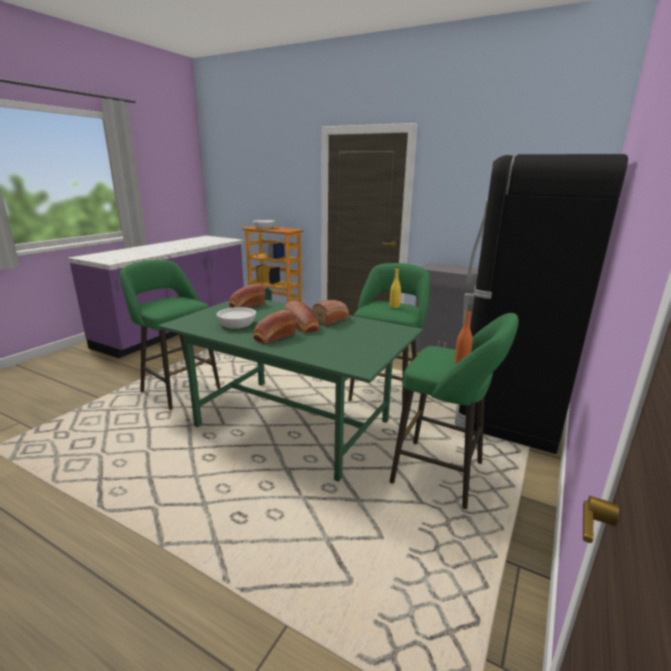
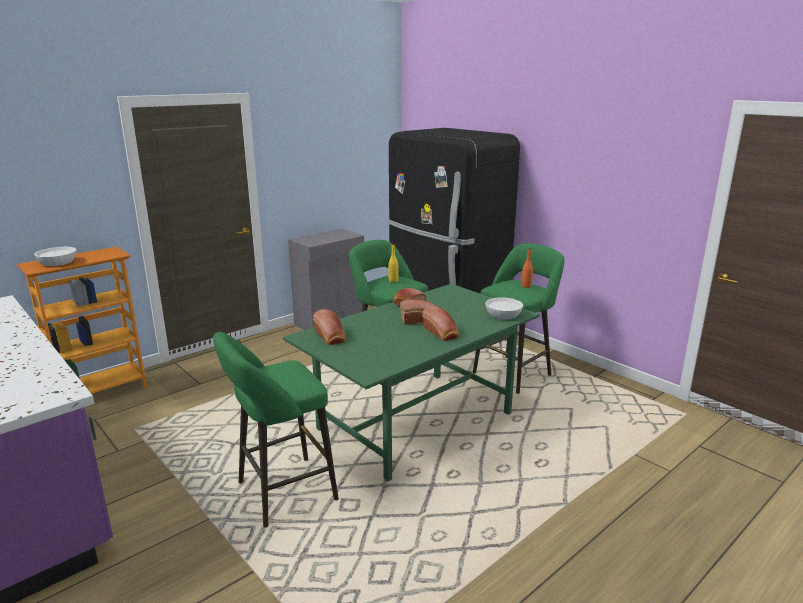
camera: 70 degrees left, 0 degrees up
(237, 324) = (394, 345): white bowl -> white bowl (504, 315)

